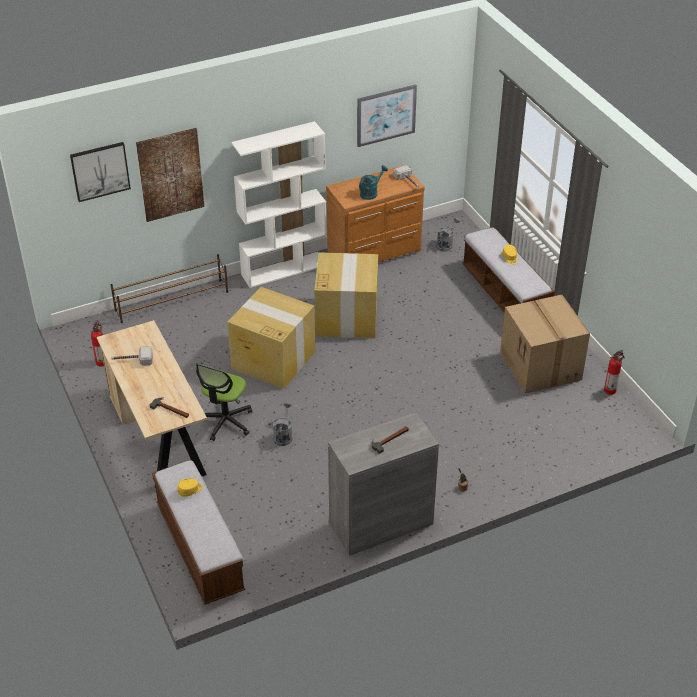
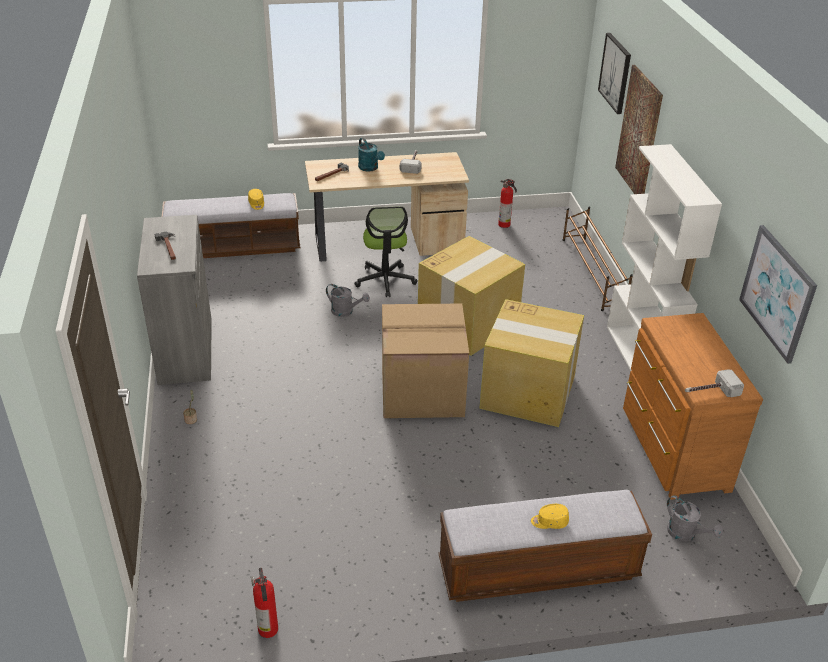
camera: 105 degrees right, 5 degrees down
(225, 421) = (385, 280): office chair -> office chair turned 135 degrees counterclockwise
(371, 193) = (680, 348): turquoise watering can -> turquoise watering can (370, 168)
(541, 367) = (356, 561): cardboard box -> cardboard box (421, 391)

